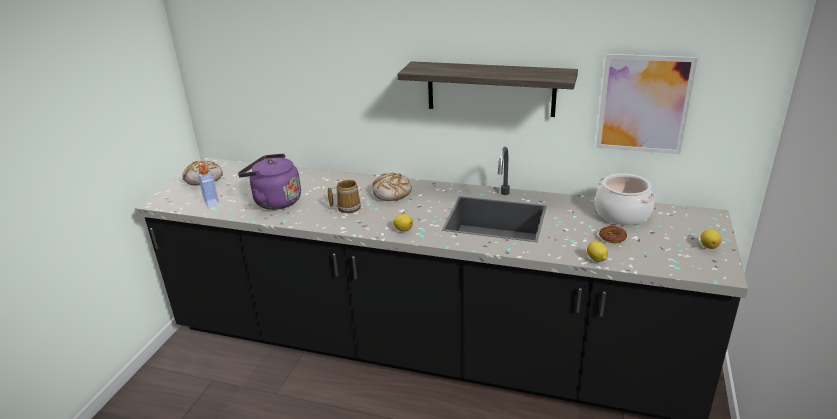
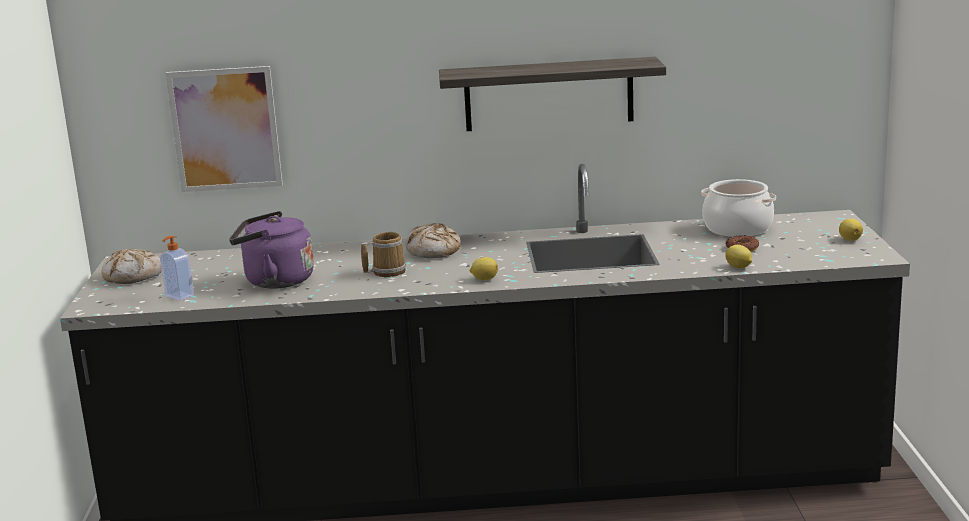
camera: 20 degrees left, 10 degrees down
(643, 104) = (737, 91): picture -> picture (225, 129)

